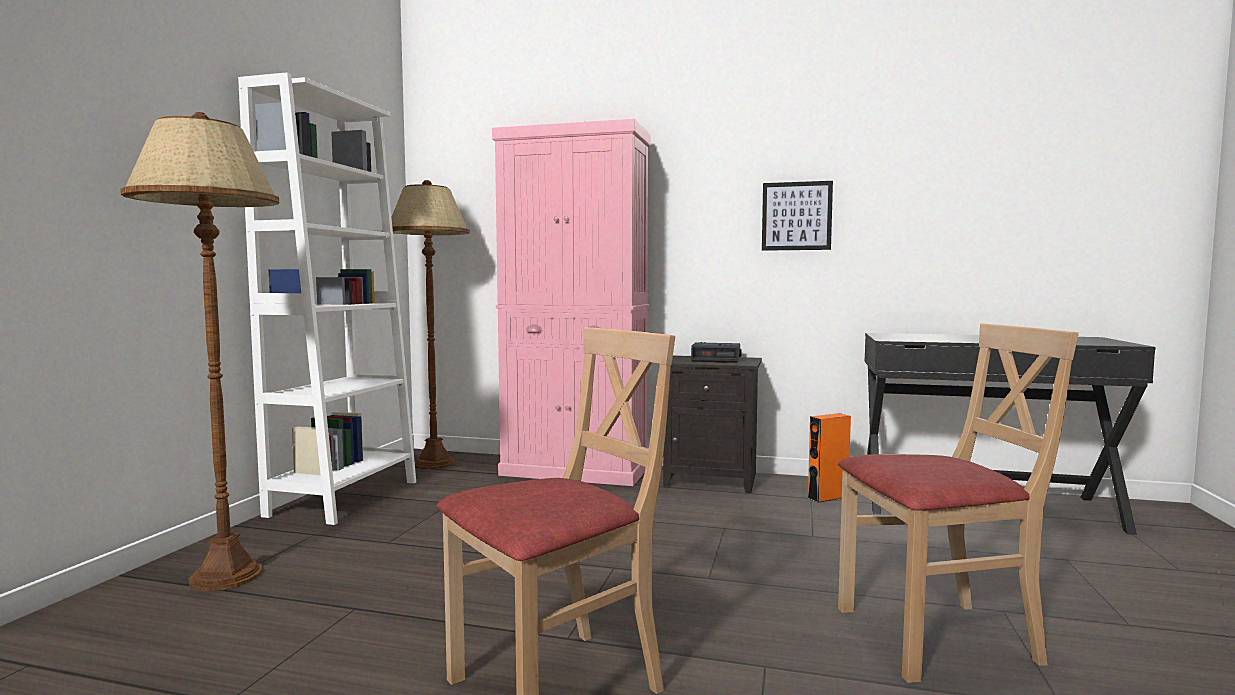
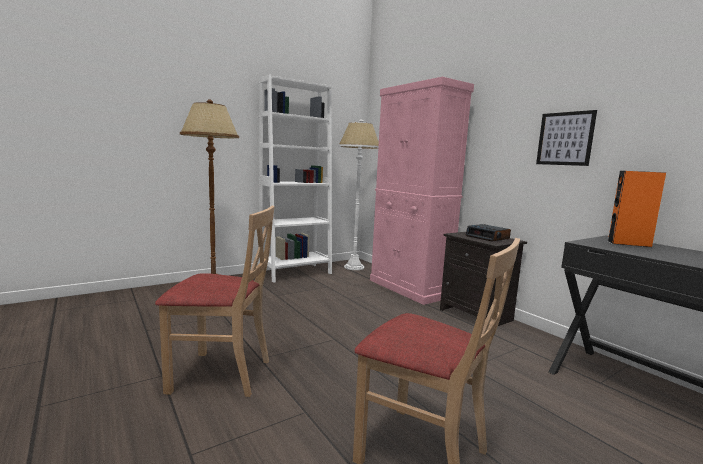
camera: 40 degrees right, 5 degrees up
(434, 463) = (354, 267): brown floor lamp -> white floor lamp
(828, 497) = (535, 351): orange speaker -> orange speaker (629, 244)

